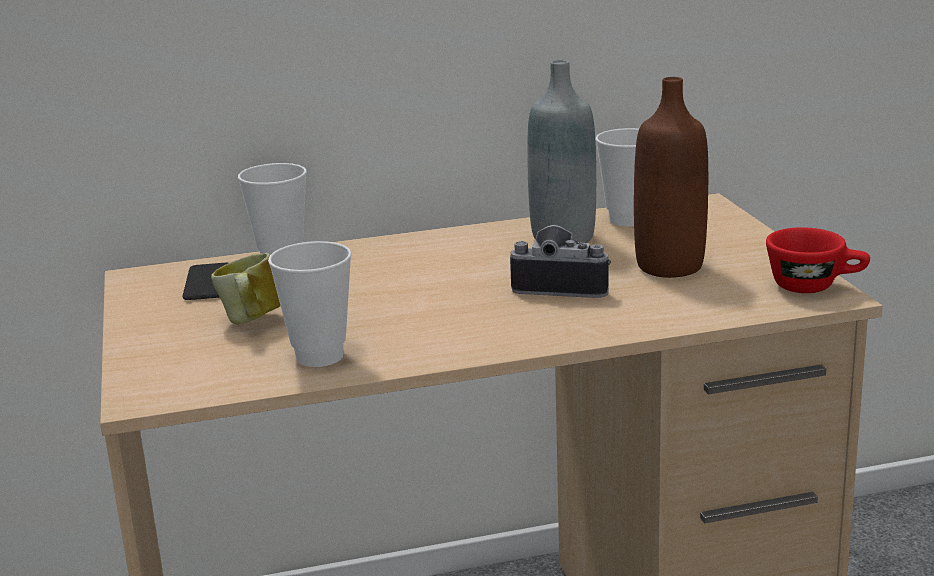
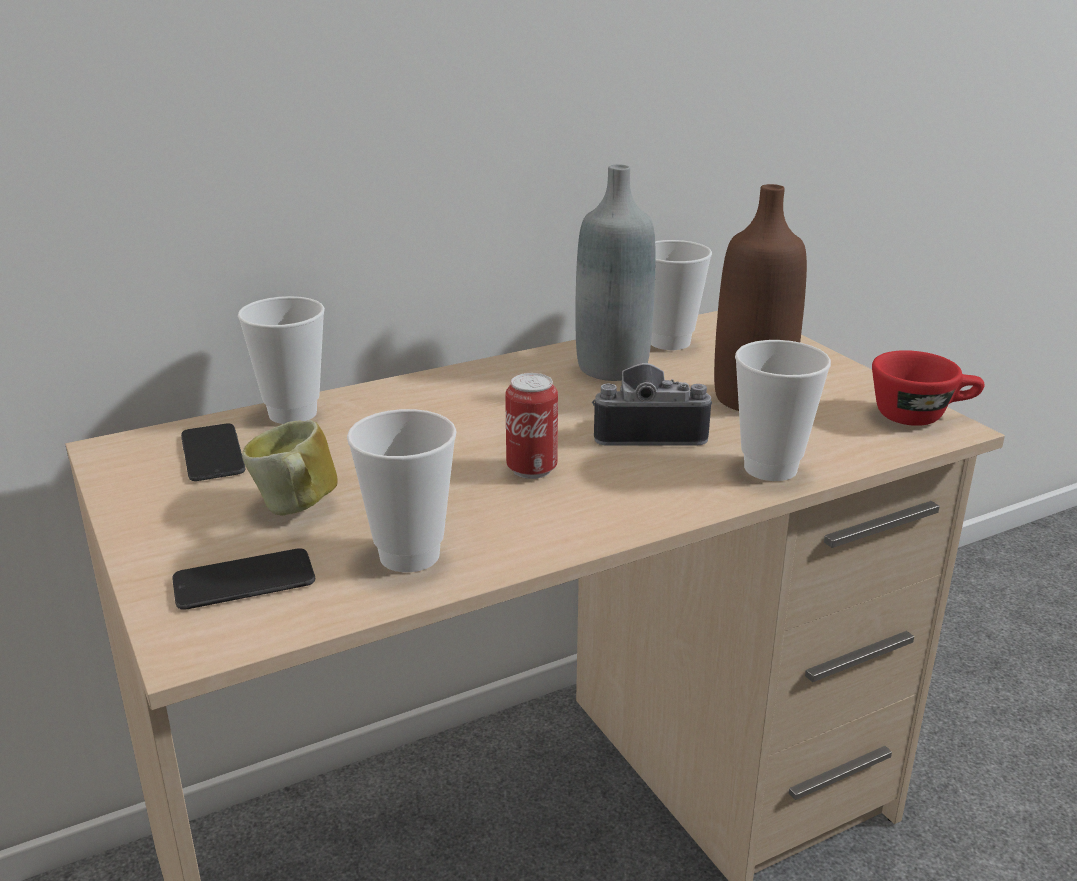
camera: 15 degrees left, 5 degrees up
(193, 364) = (244, 581): none -> phone
(447, 307) = (531, 469): none -> can
(647, 317) = (770, 468): none -> cup

